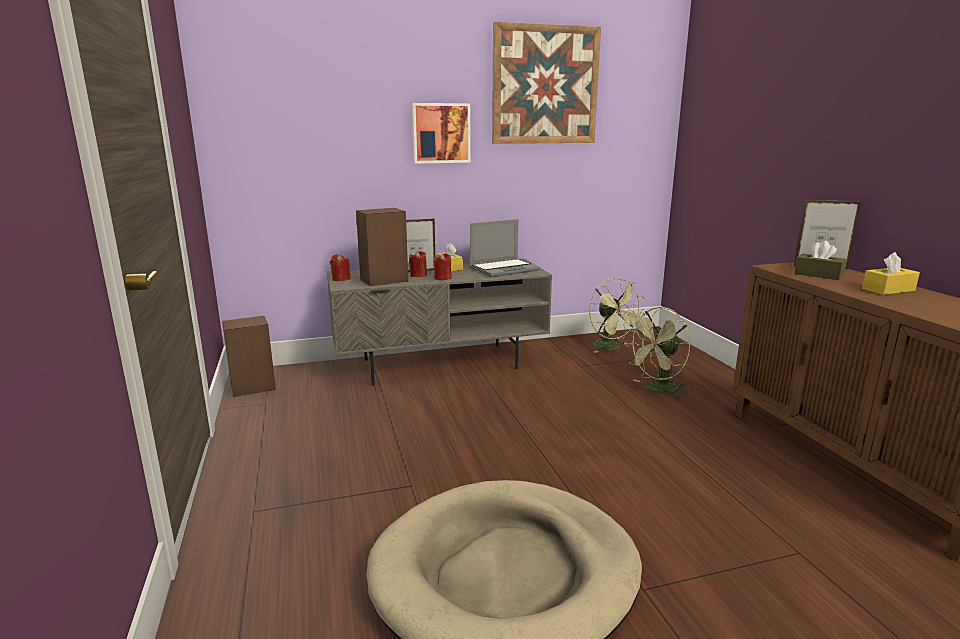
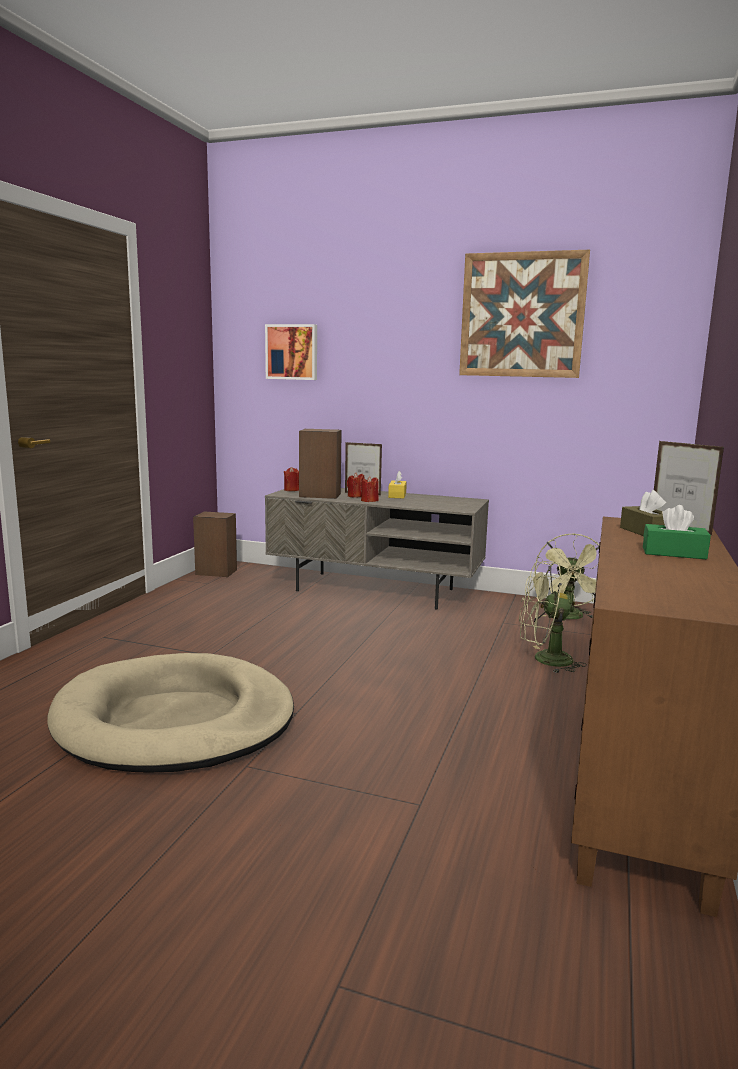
camera: 35 degrees right, 5 degrees down
(441, 133) = (408, 363): picture -> picture (292, 352)
(504, 269) = (442, 503): laptop -> none
(888, 290) = (674, 553): yellow tissue box -> green tissue box

